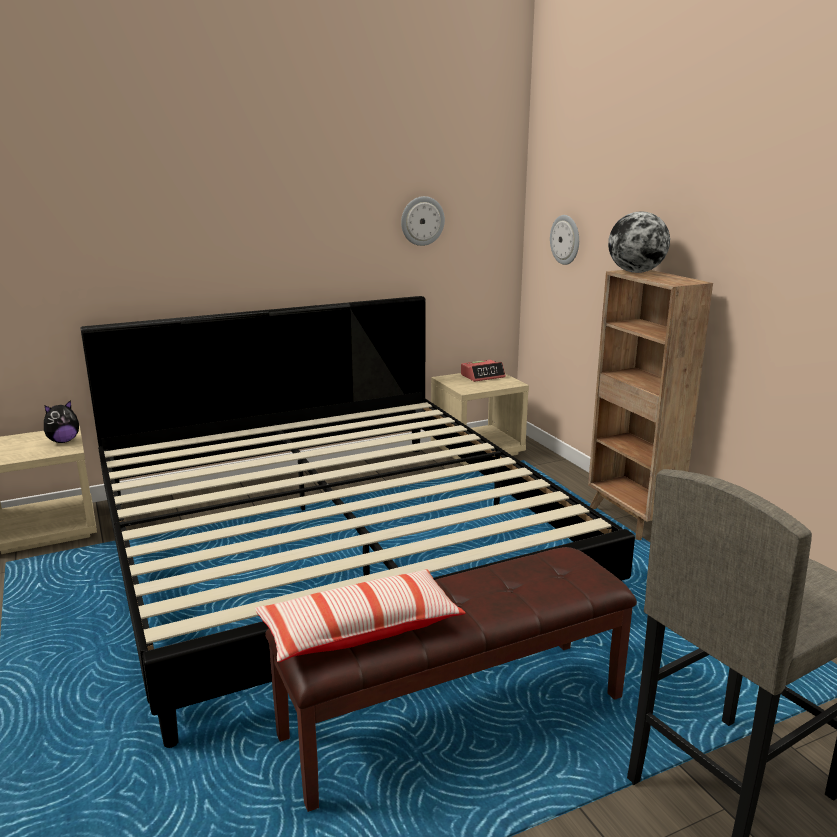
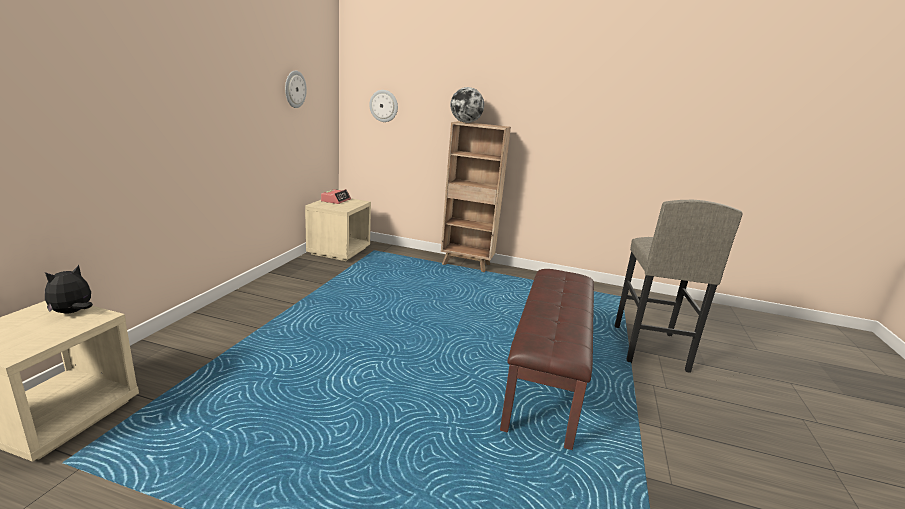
camera: 50 degrees left, 0 degrees up
(63, 441) = (73, 312): plush toy -> plush toy turned 150 degrees counterclockwise
(333, 549) = (353, 329): bed -> none
(360, 630) = (557, 333): pillow -> none

